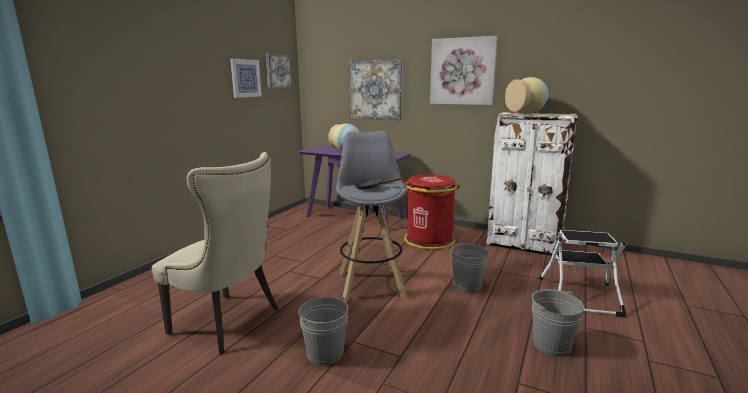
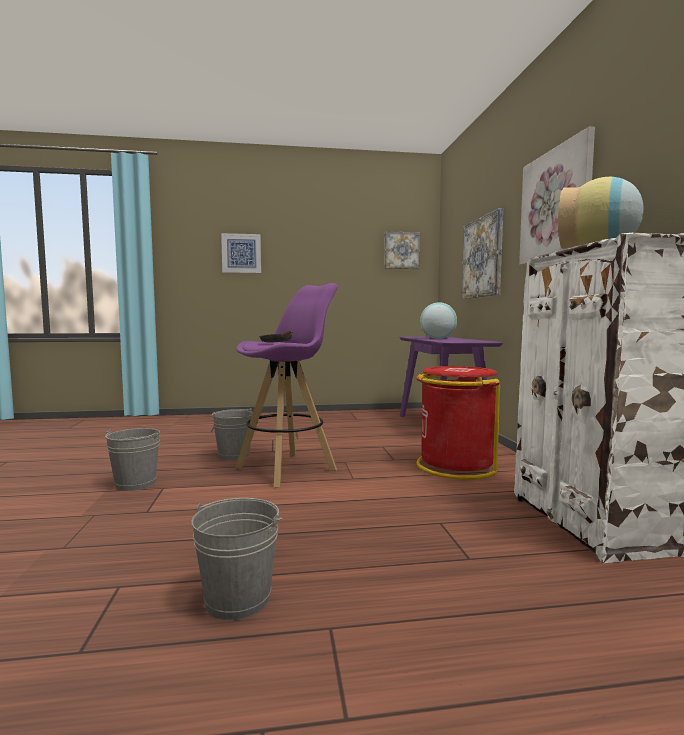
camera: 55 degrees right, 10 degrees down
(227, 322) = (164, 447): beige chair -> none
(245, 78) = (352, 257): picture -> picture (241, 253)
(371, 283) = (289, 468): grey stool -> purple stool
(467, 285) = (354, 511): grey bucket -> grey bucket (234, 455)
(580, 295) = (463, 607): step ladder -> none

